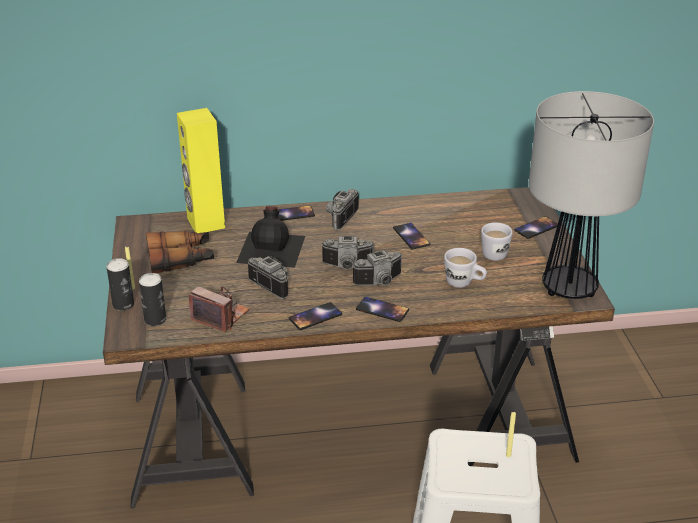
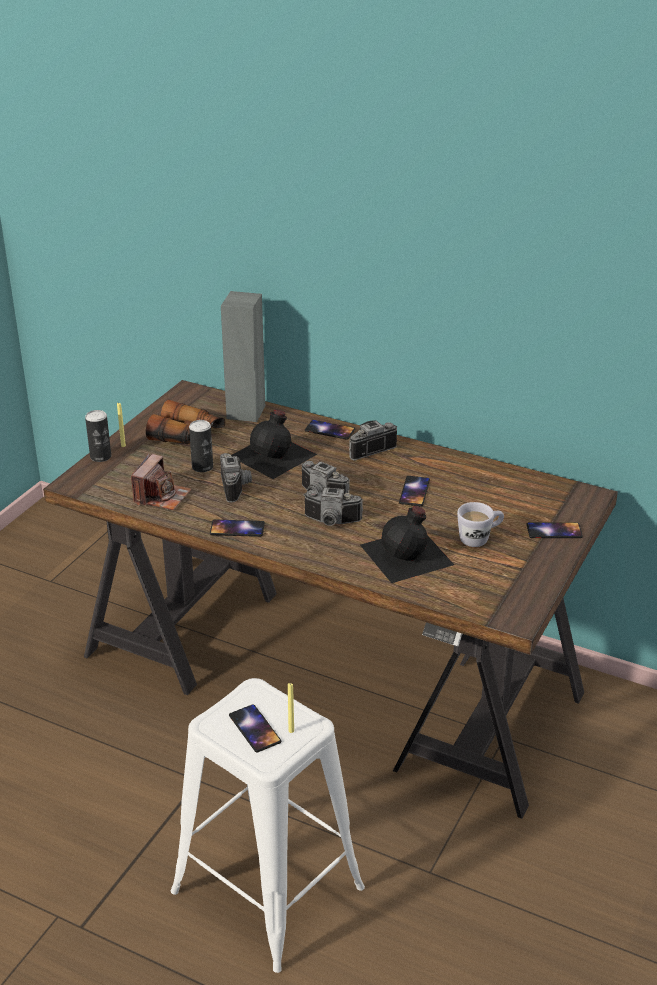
camera: 35 degrees right, 0 degrees up
(155, 320) = (109, 479): can -> can (202, 467)
(205, 223) = (245, 412): yellow speaker -> grey speaker
(220, 316) = (162, 496): camera -> camera turned 45 degrees clockwise
(382, 309) = (302, 547): phone -> phone (255, 728)
(464, 284) = (408, 555): white mug -> black bottle
(568, 289) = (507, 602): table lamp -> none

